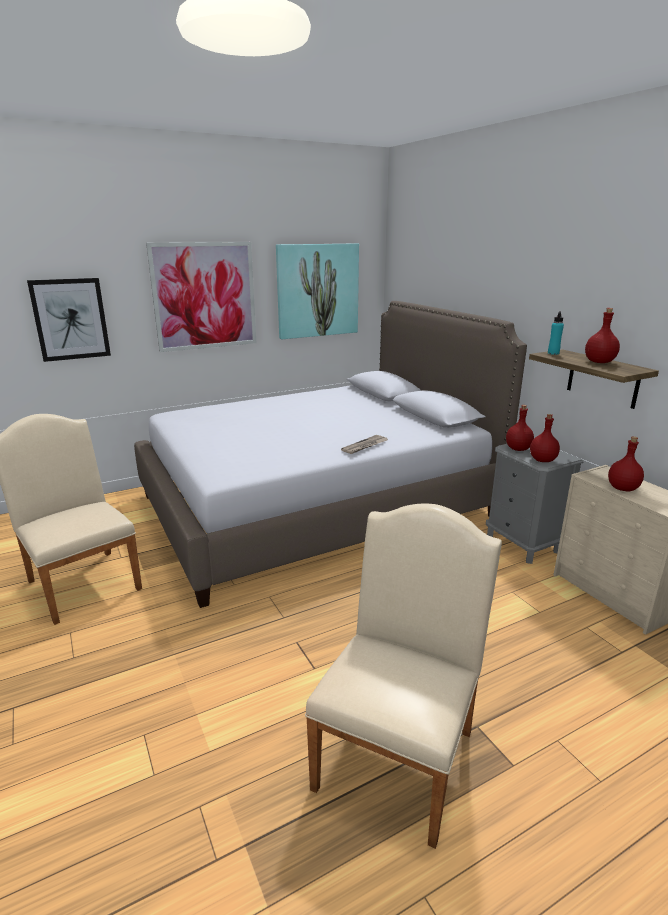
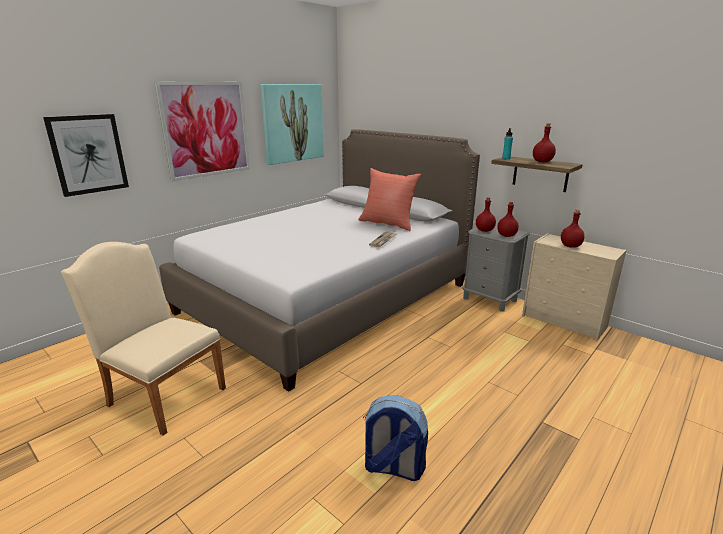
camera: 20 degrees left, 0 degrees up
(249, 728) = (393, 468): none -> backpack
(393, 424) = (388, 223): none -> red pillow
(399, 750) = (506, 451): beige chair -> none

